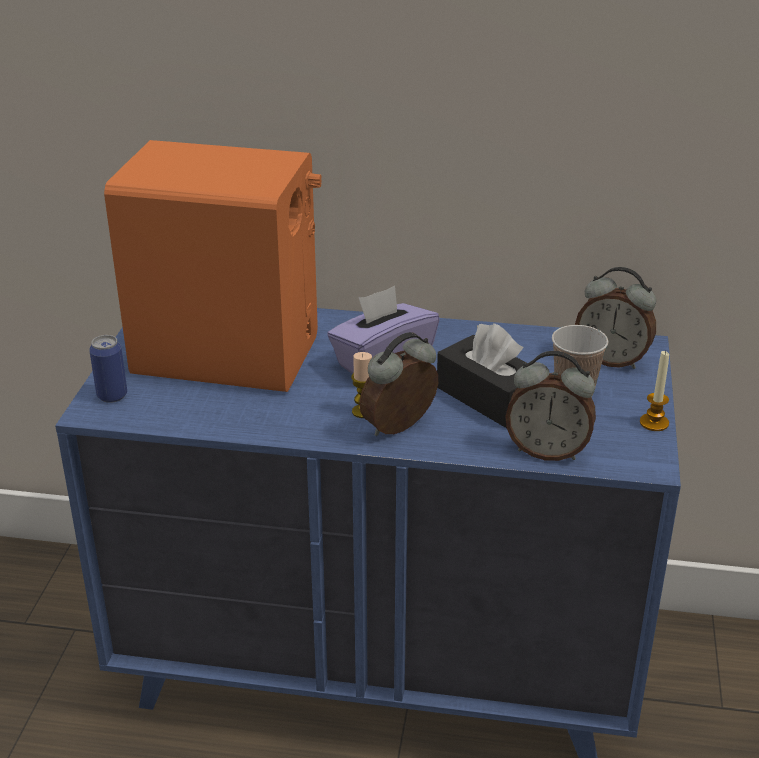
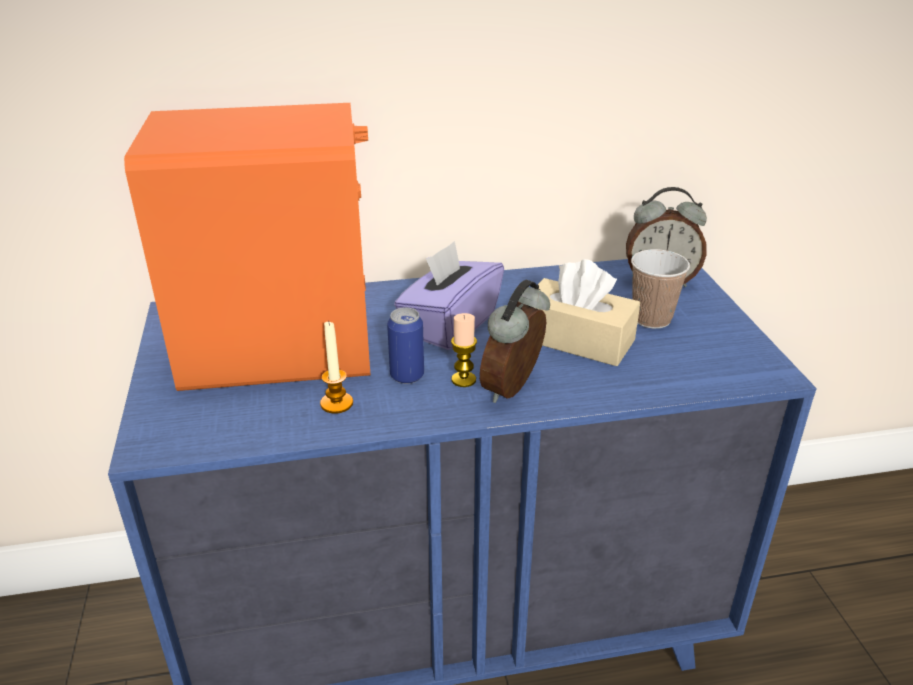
camera: 20 degrees left, 0 degrees up
(112, 395) = (166, 421): can -> can (407, 376)
(488, 398) = (577, 340): black tissue box -> beige tissue box
(547, 451) = (672, 381): alarm clock -> none
(654, 423) = (743, 332): candle -> candle (336, 403)

